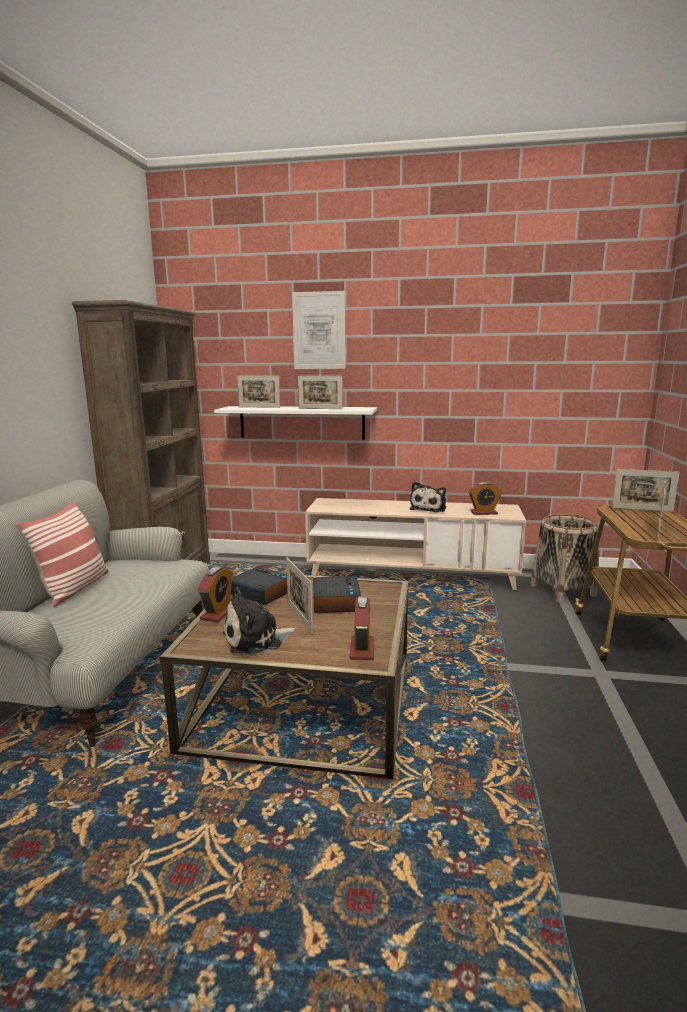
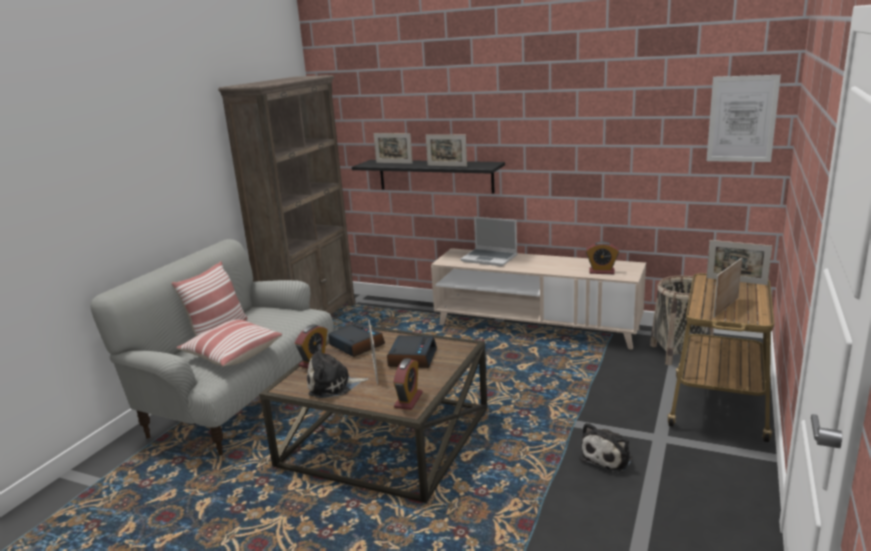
camera: 15 degrees right, 5 degrees up
(101, 612) = (232, 355): none -> pillow
(301, 422) = (435, 176): white shelf -> black shelf
(319, 330) = (448, 88): picture -> picture (742, 119)
(364, 505) = (490, 258): none -> laptop
(429, 508) = (550, 264): plush toy -> plush toy (608, 457)

